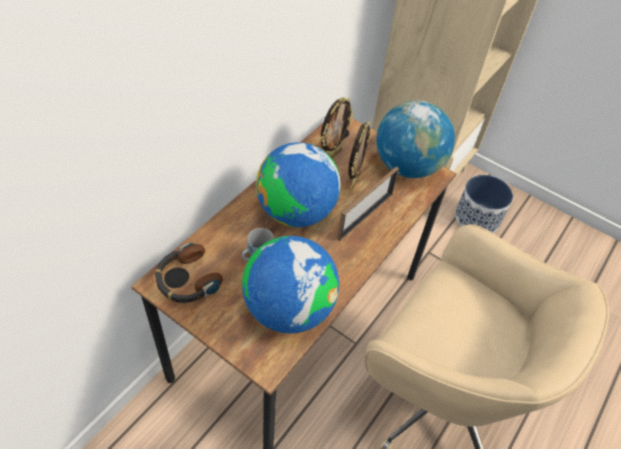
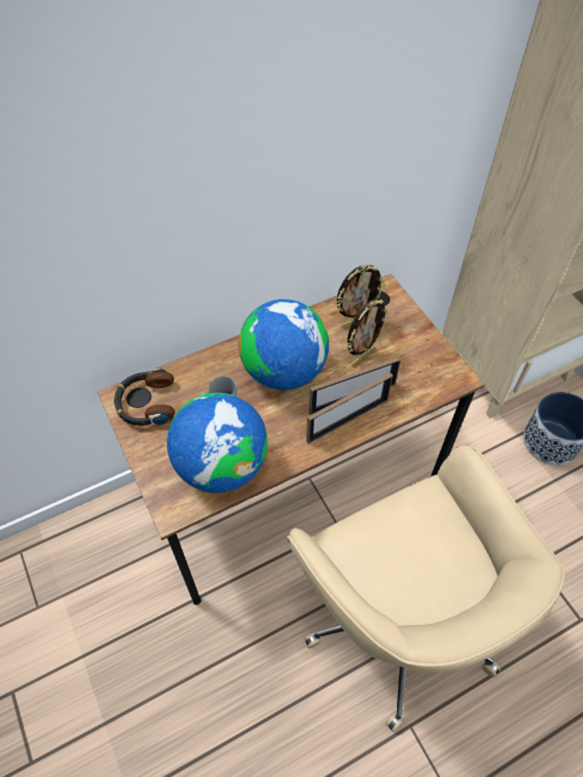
camera: 30 degrees right, 5 degrees up
(371, 234) = (347, 420): none -> picture frame
(407, 166) = (431, 359): globe -> none

